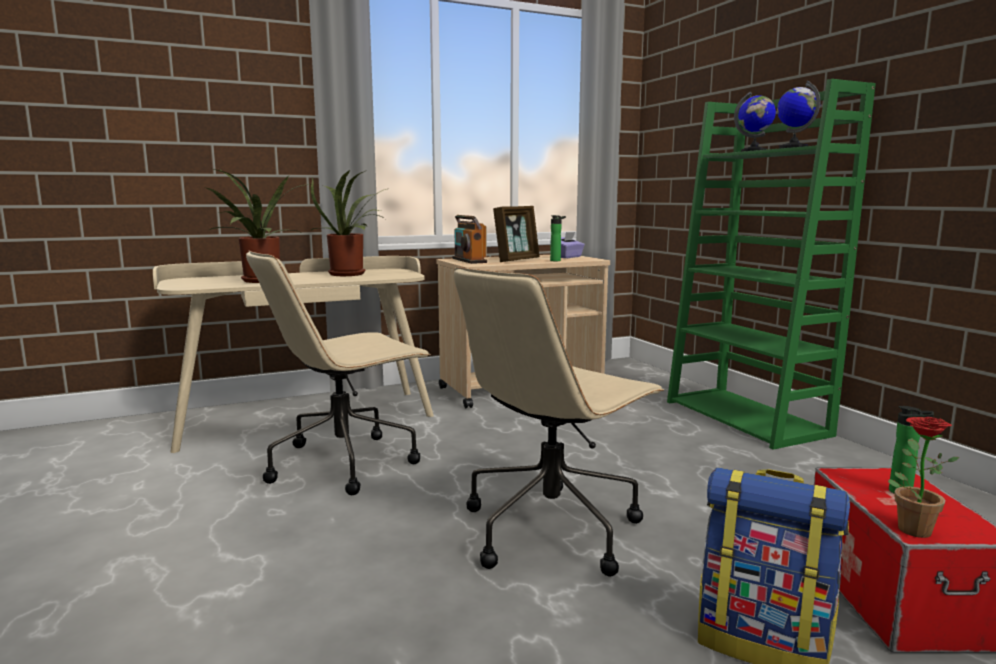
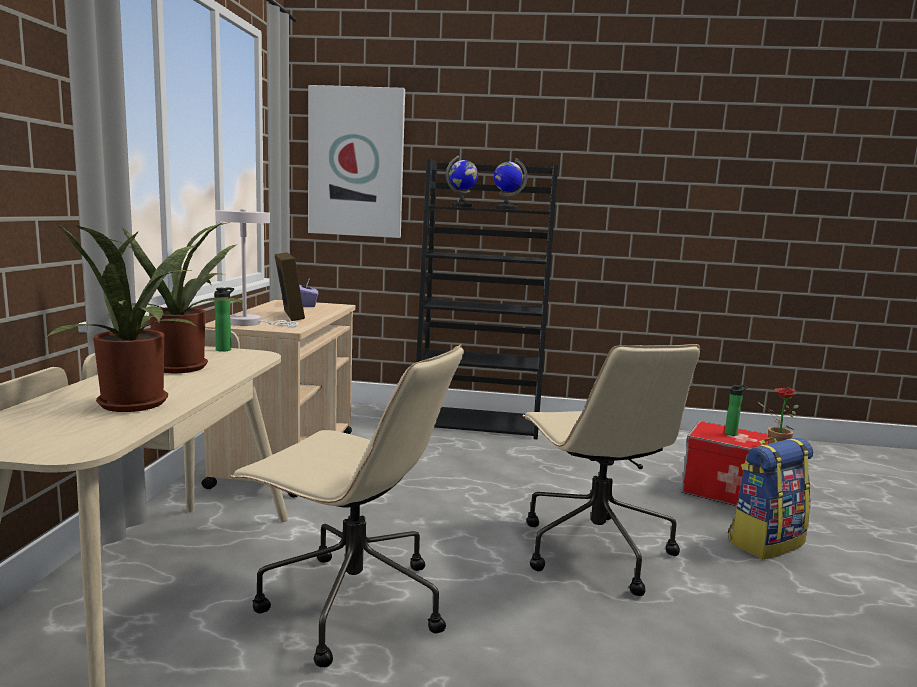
camera: 60 degrees left, 0 degrees up
(345, 463) = (350, 604): beige office chair -> beige office chair turned 60 degrees counterclockwise
(469, 260) = (251, 323): radio -> white table lamp
(557, 261) = (326, 311): bottle -> bottle (225, 349)
(684, 119) = (356, 163): none -> picture
(747, 418) = (478, 423): green bookcase -> black bookcase

